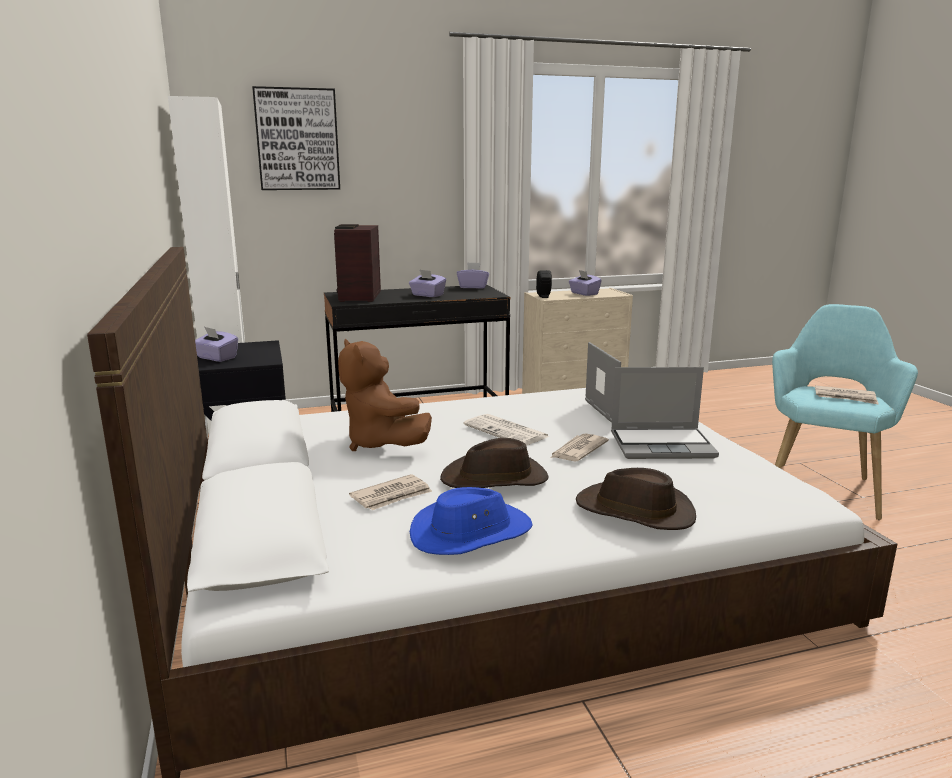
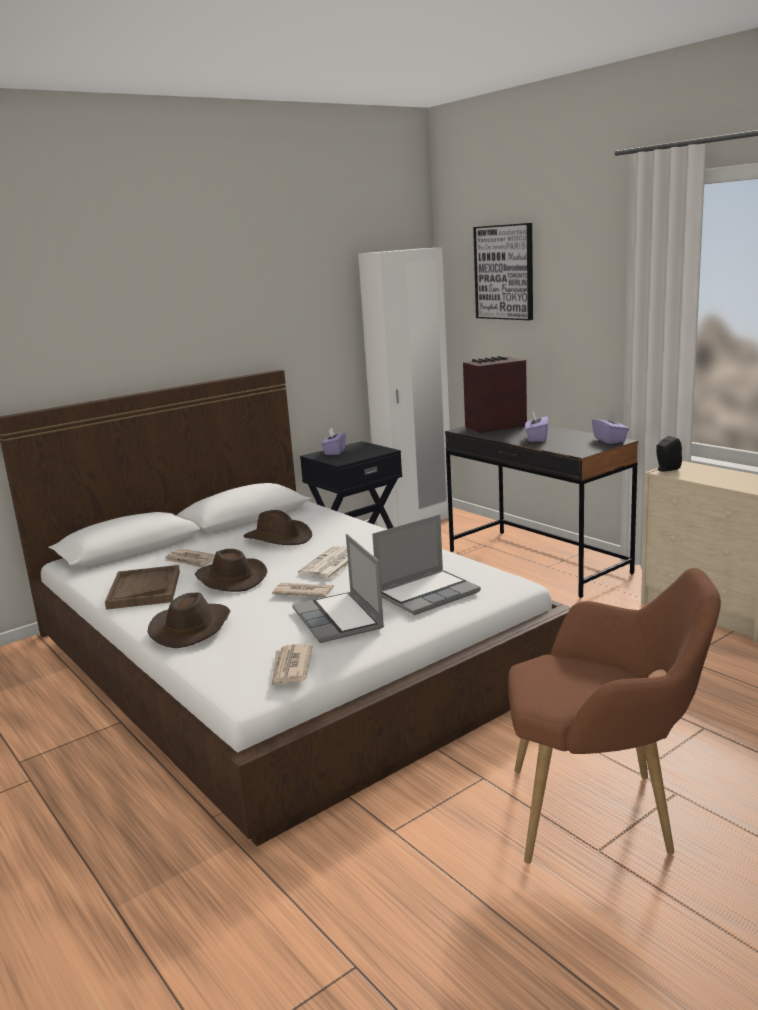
camera: 70 degrees right, 0 degrees up
(381, 443) = (279, 538): brown plush toy -> brown hat
(471, 532) = (144, 589): blue hat -> brown tray
(584, 293) = (726, 478): purple tissue box -> none
(822, 486) = (602, 814): turquoise armchair -> brown armchair
(845, 397) = (567, 688): newspaper -> newspaper (290, 667)

